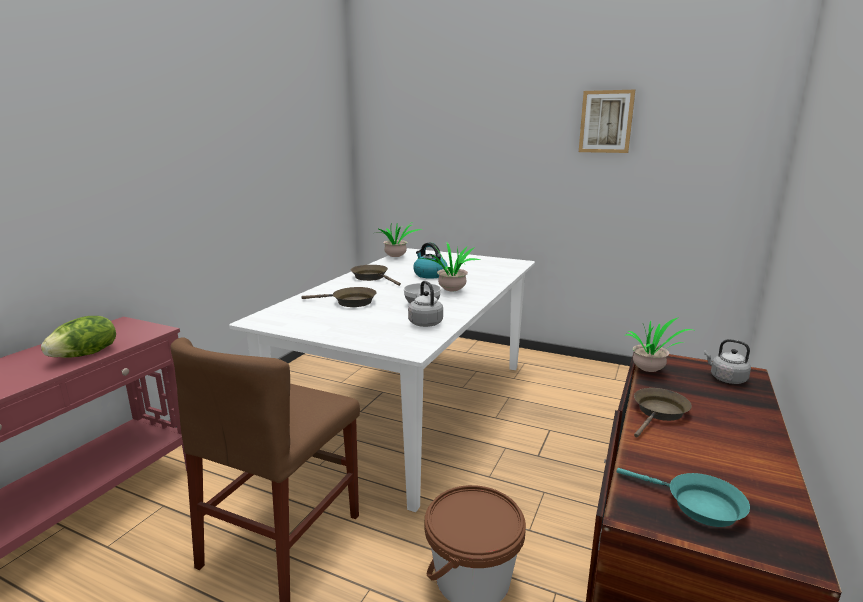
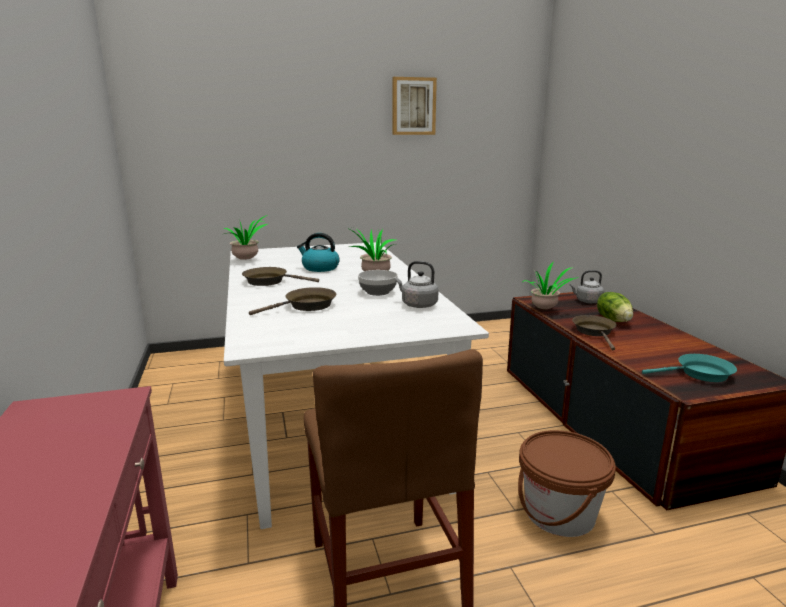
camera: 40 degrees left, 0 degrees up
(86, 354) = (87, 457): lettuce -> lettuce (614, 320)

